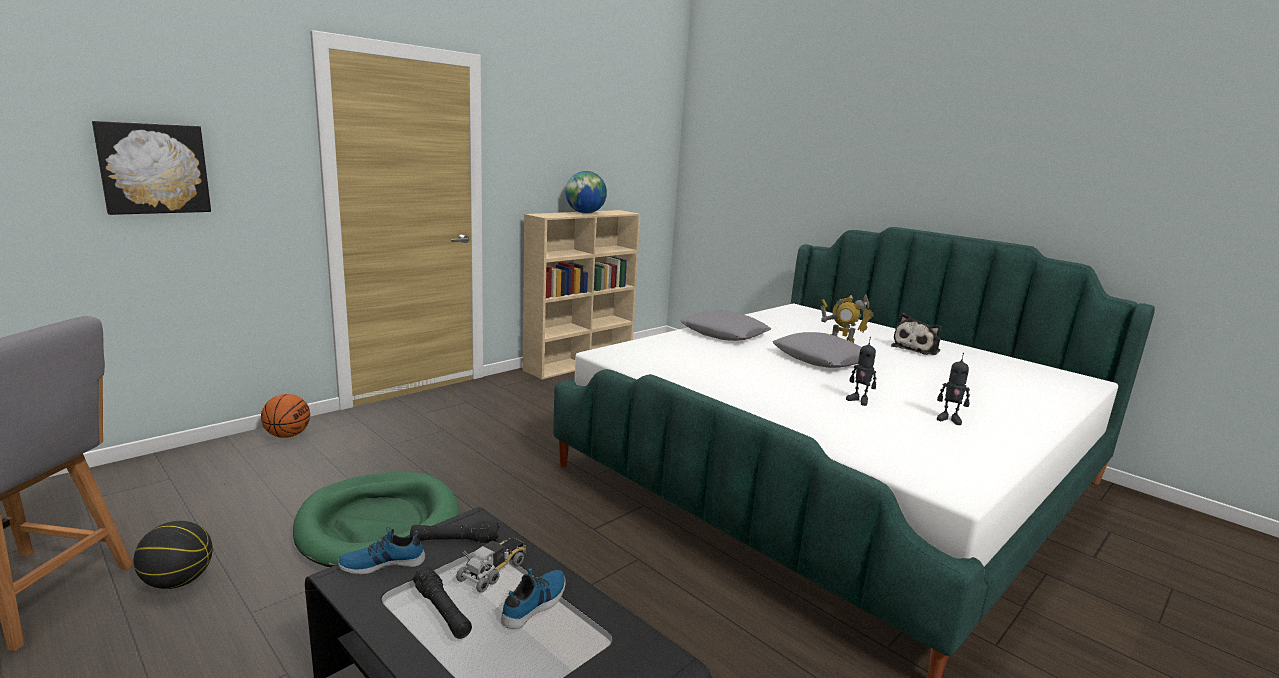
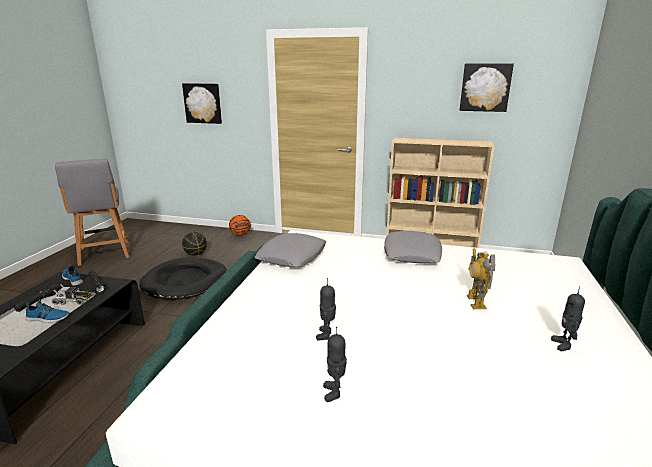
camera: 60 degrees right, 5 degrees up
(178, 581) = (123, 267): basketball -> basketball (196, 254)
(379, 525) = (185, 281): green dog bed -> black dog bed
(585, 213) = (442, 141): globe -> none
(607, 146) = (485, 87): none -> picture
(820, 358) = (417, 299): grey pillow -> grey pillow (292, 256)
(917, 349) = (563, 345): plush toy -> toy robot

